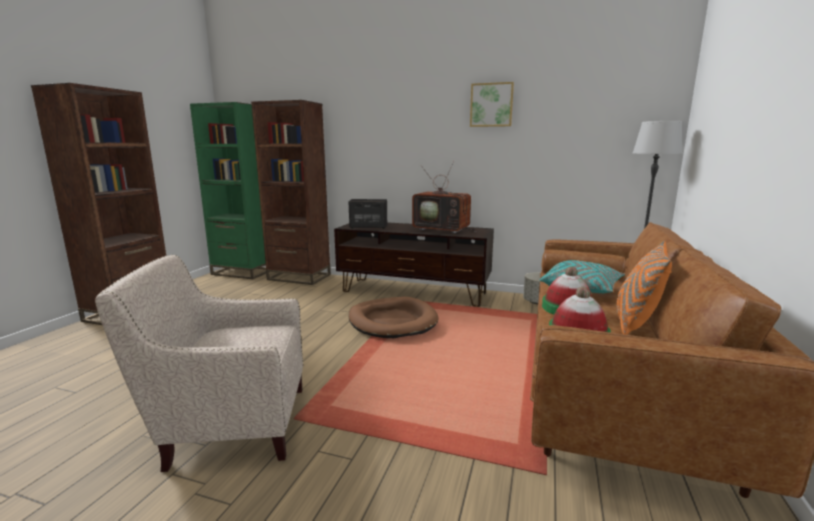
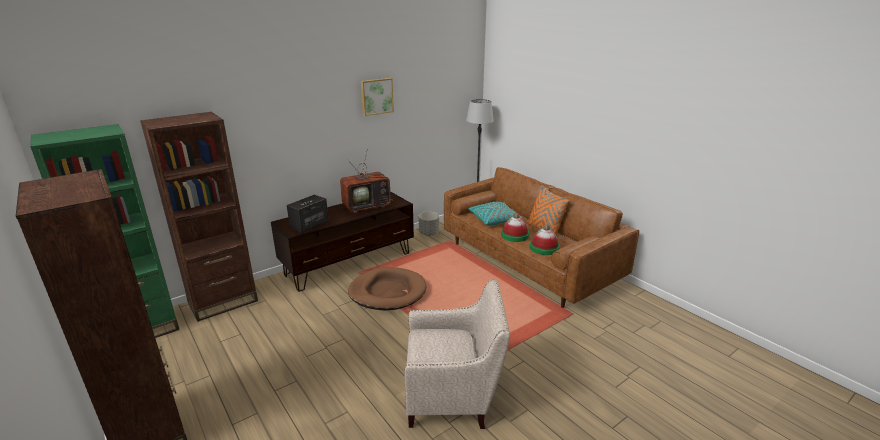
camera: 55 degrees left, 10 degrees up
(230, 423) = (453, 396): beige armchair -> beige armchair turned 120 degrees counterclockwise

